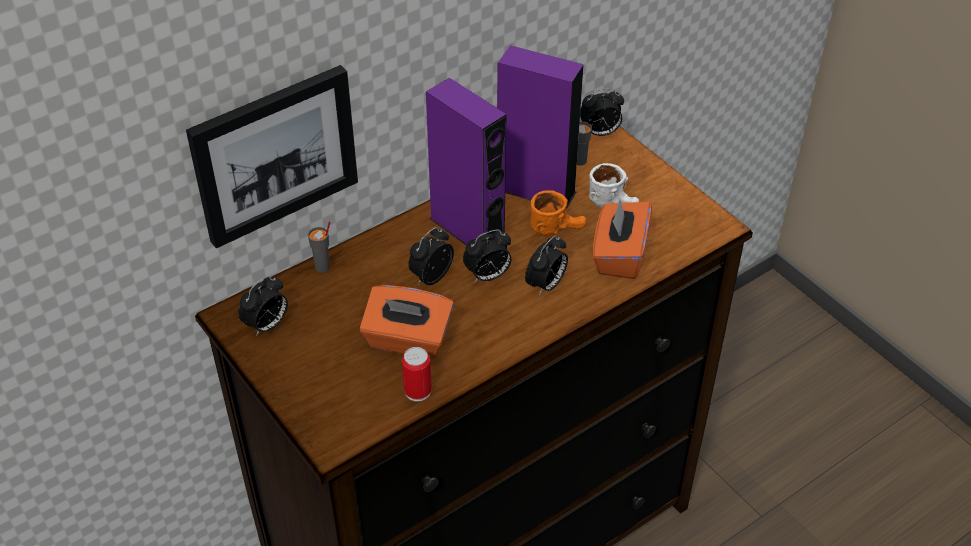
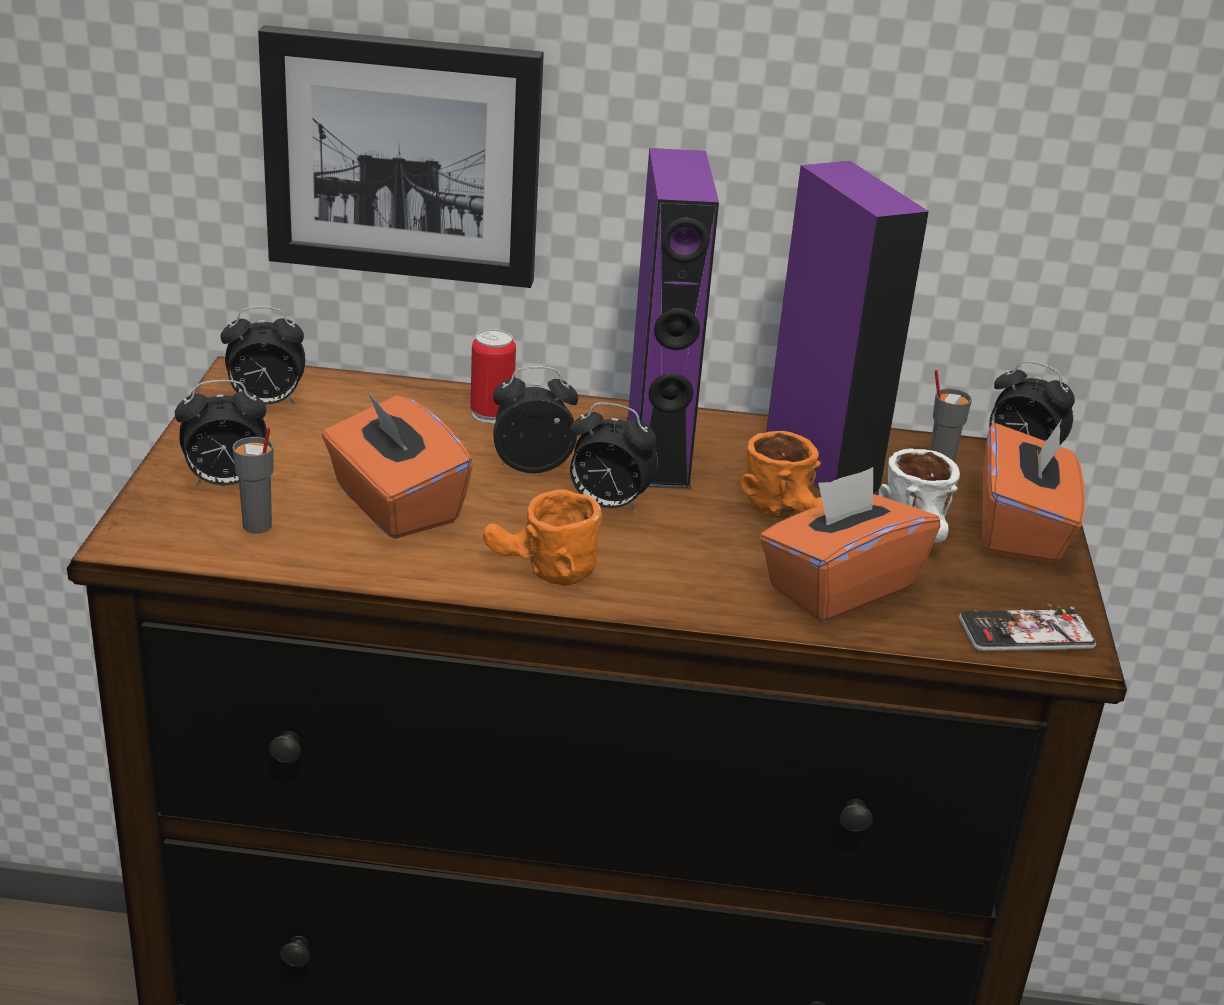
camera: 40 degrees right, 15 degrees down
(323, 267) = (418, 391): grey cup -> grey cup (257, 526)
(417, 391) = (319, 556): can -> can (491, 413)
(509, 331) = (539, 571): none -> orange mug
(546, 285) = (673, 557): alarm clock -> alarm clock (225, 483)
(644, 175) = (1021, 530): none -> orange tissue box
(701, 230) = (1026, 633): none -> phone

